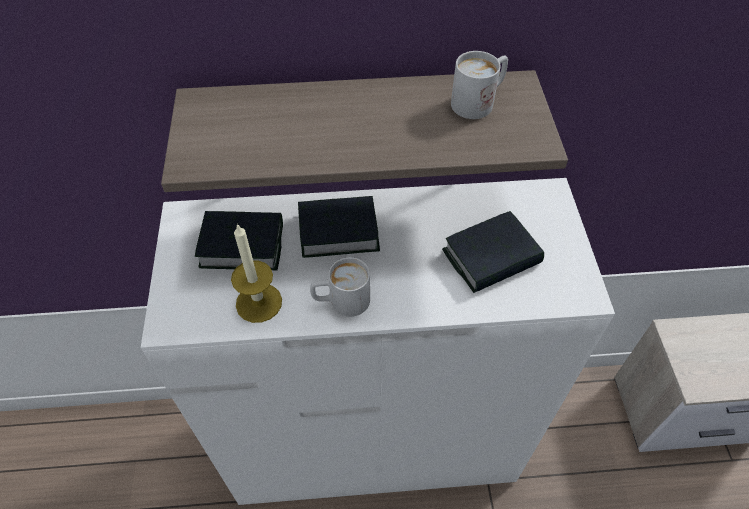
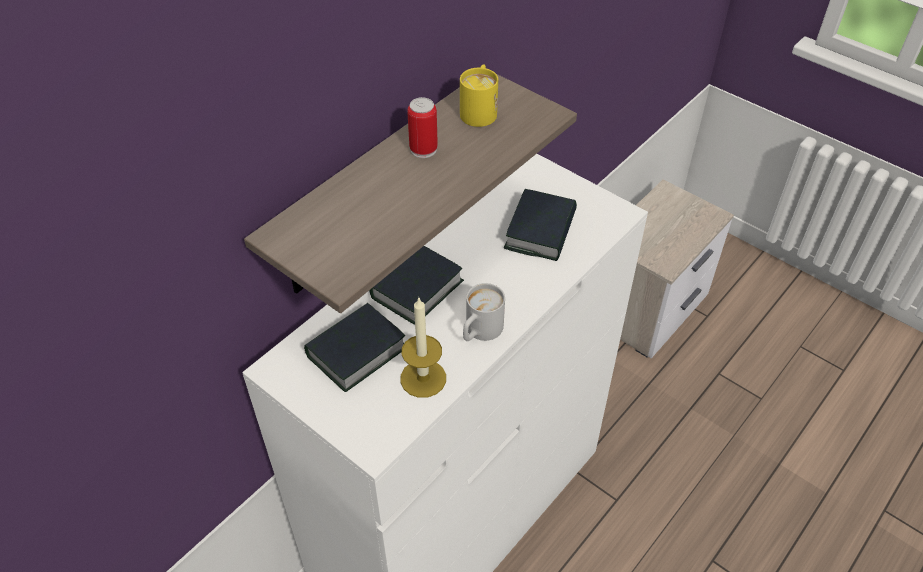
camera: 45 degrees left, 5 degrees down
(387, 105) = (423, 149): none -> can
(479, 101) = (479, 110): white mug -> yellow mug

